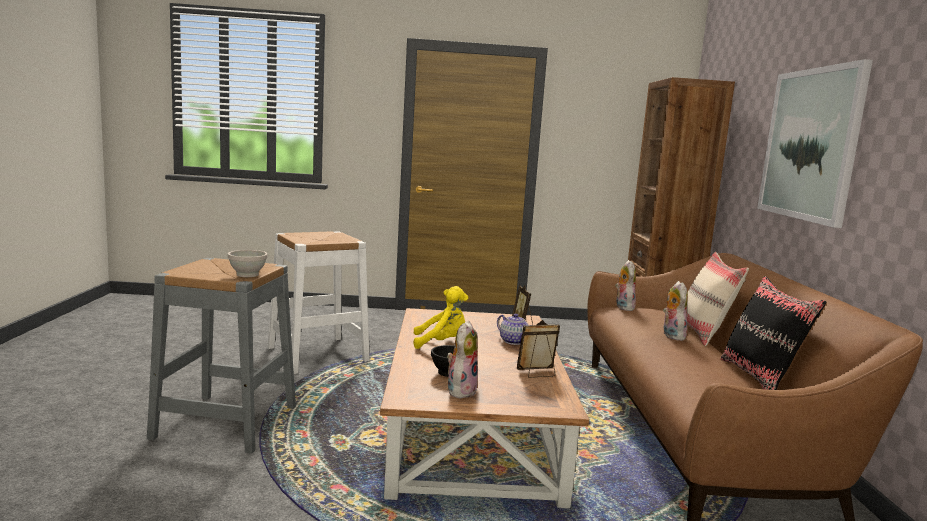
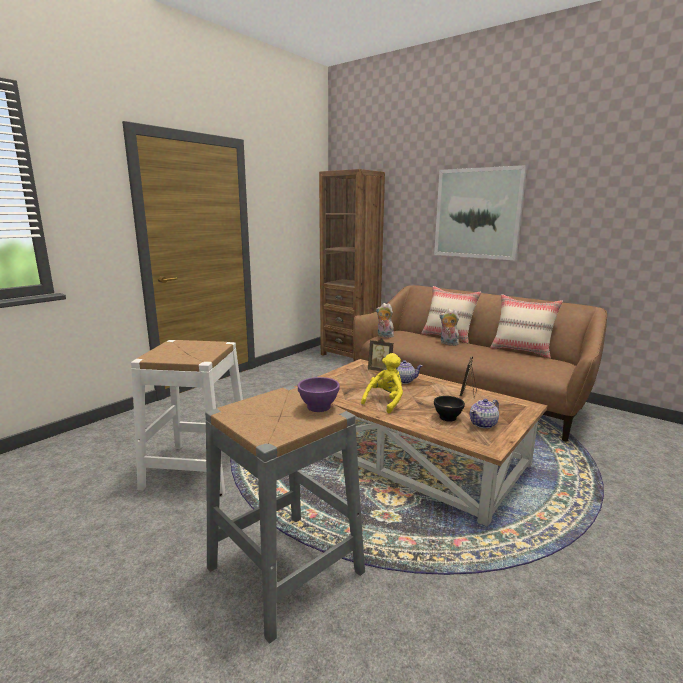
camera: 50 degrees left, 5 degrees up
(247, 275) = (318, 407): white bowl -> purple bowl
(460, 390) = (483, 424): plush toy -> teapot
(760, 378) = (522, 351): black pillow -> beige pillow

